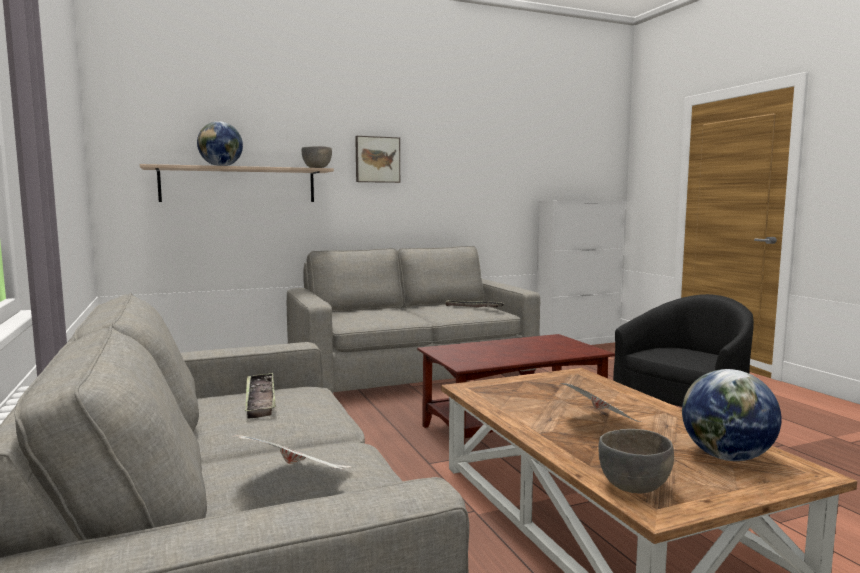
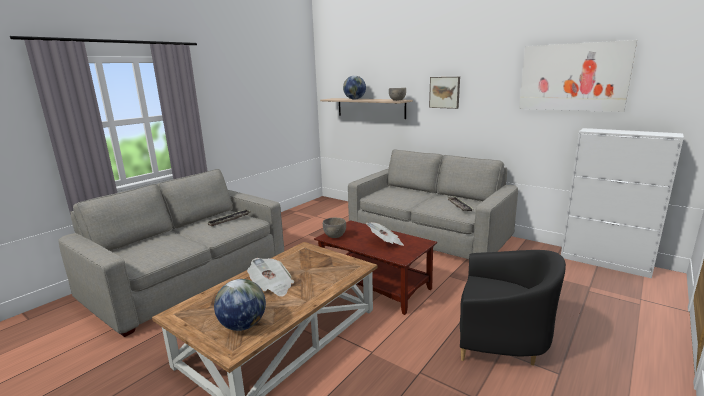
camera: 60 degrees right, 10 degrees up
(297, 482) = (154, 247): newspaper -> newspaper (385, 243)
(522, 146) = (573, 77): none -> picture
(634, 487) = (194, 306): grey bowl -> grey bowl (335, 236)

